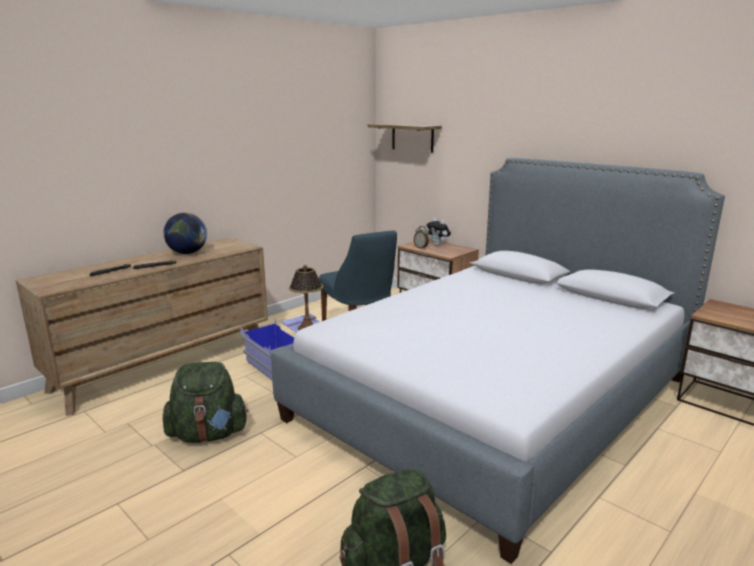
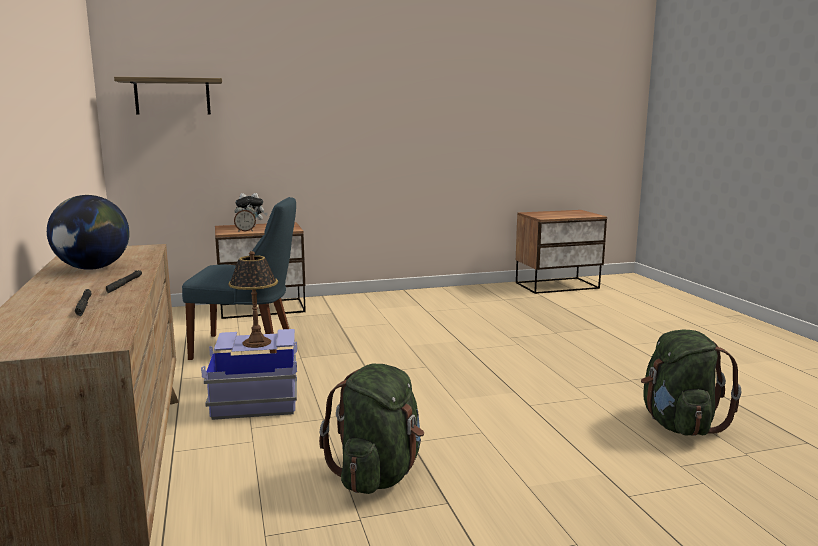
camera: 60 degrees left, 5 degrees down
(494, 397) = (468, 334): bed -> none

